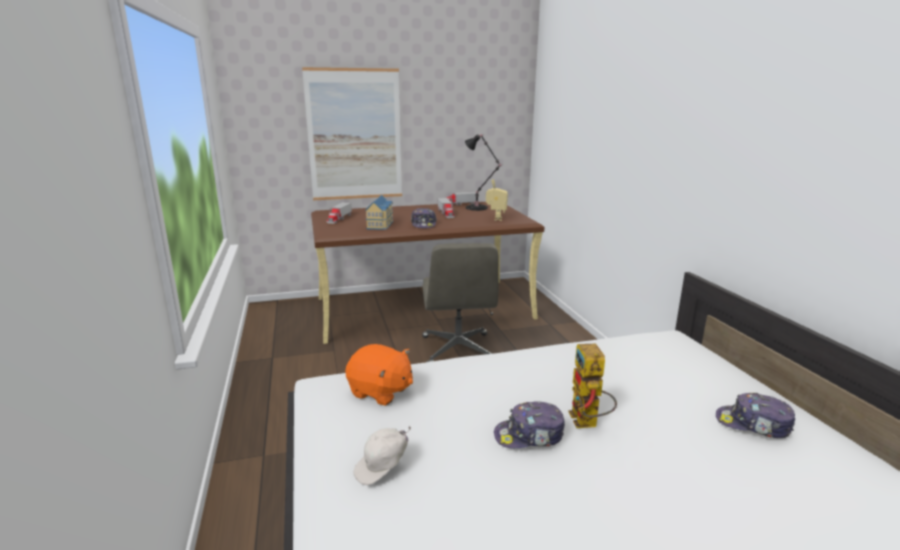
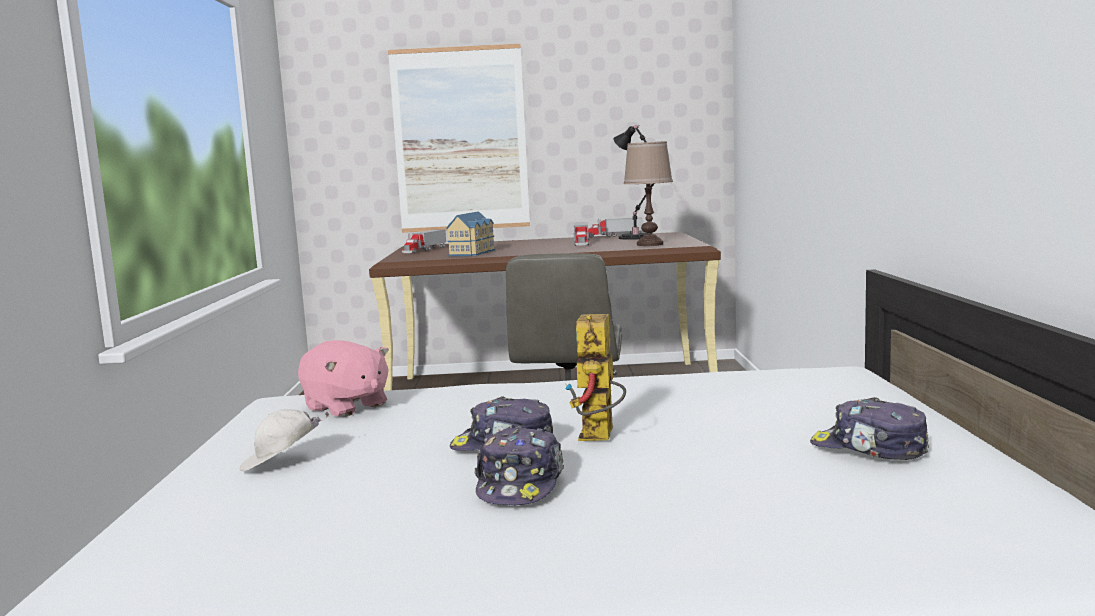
camera: 15 degrees right, 10 degrees down
(380, 392) = (346, 407): orange plush toy -> pink plush toy
(423, 224) = (534, 251): cap -> cap (520, 484)
(495, 219) = (649, 244): toy robot -> brown table lamp

